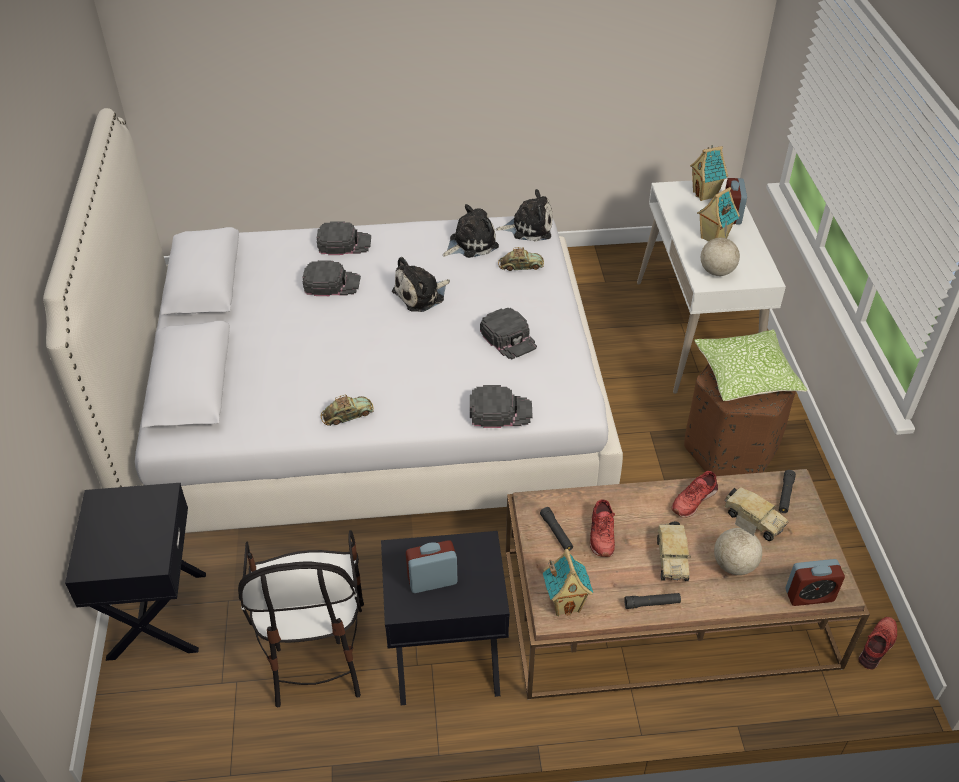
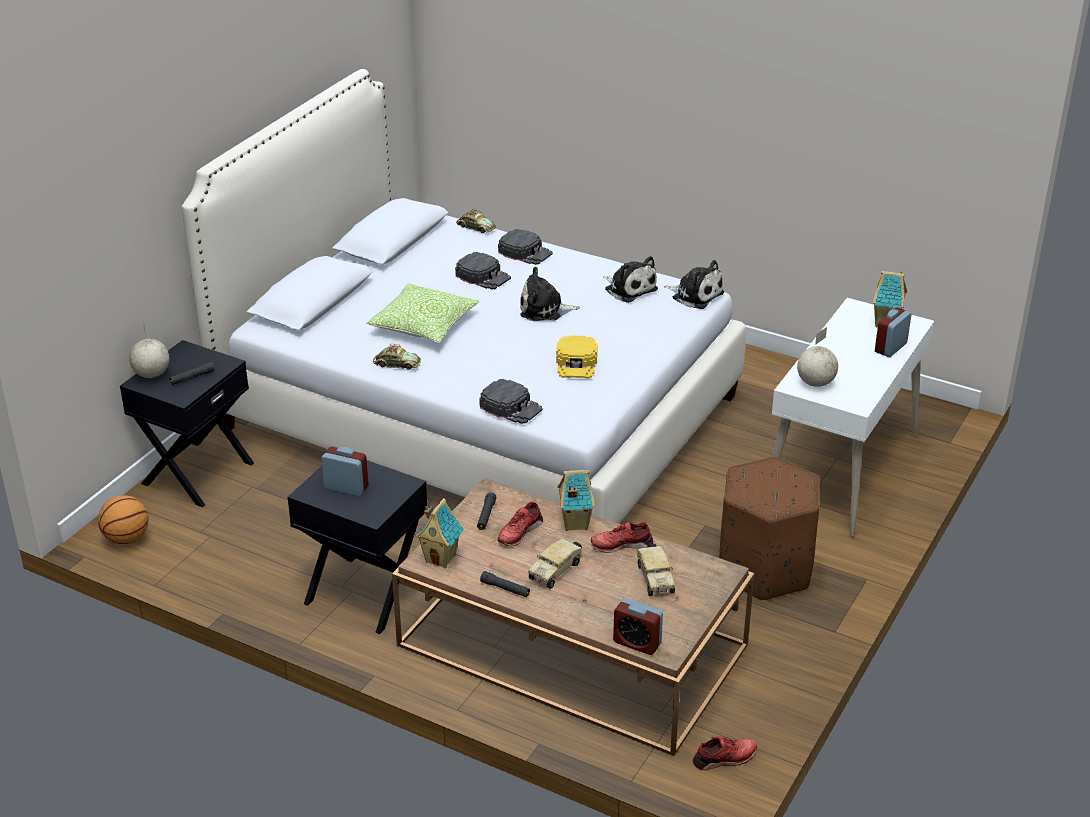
camera: 35 degrees right, 10 degrees down
(149, 735) = (126, 538): none -> basketball
(315, 651) = (279, 544): chair -> none
(470, 243) = (629, 288): plush toy -> plush toy turned 45 degrees clockwise
(509, 338) = (576, 363): black cap -> yellow cap
(521, 265) = (651, 319): toy car -> toy car (475, 227)
(712, 238) = (846, 358): toy house -> toy house (574, 523)
(734, 566) = (600, 597): globe -> globe (151, 375)
(746, 376) = (775, 482): pillow -> pillow (423, 325)
(785, 495) = (704, 575): black flashlight -> black flashlight (192, 378)

